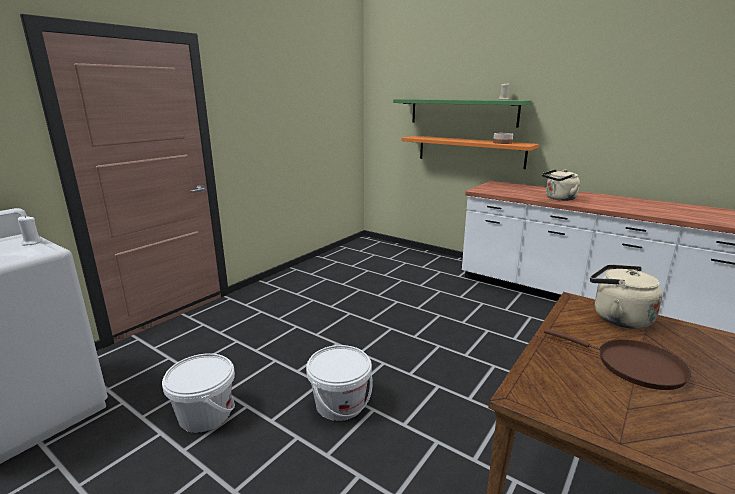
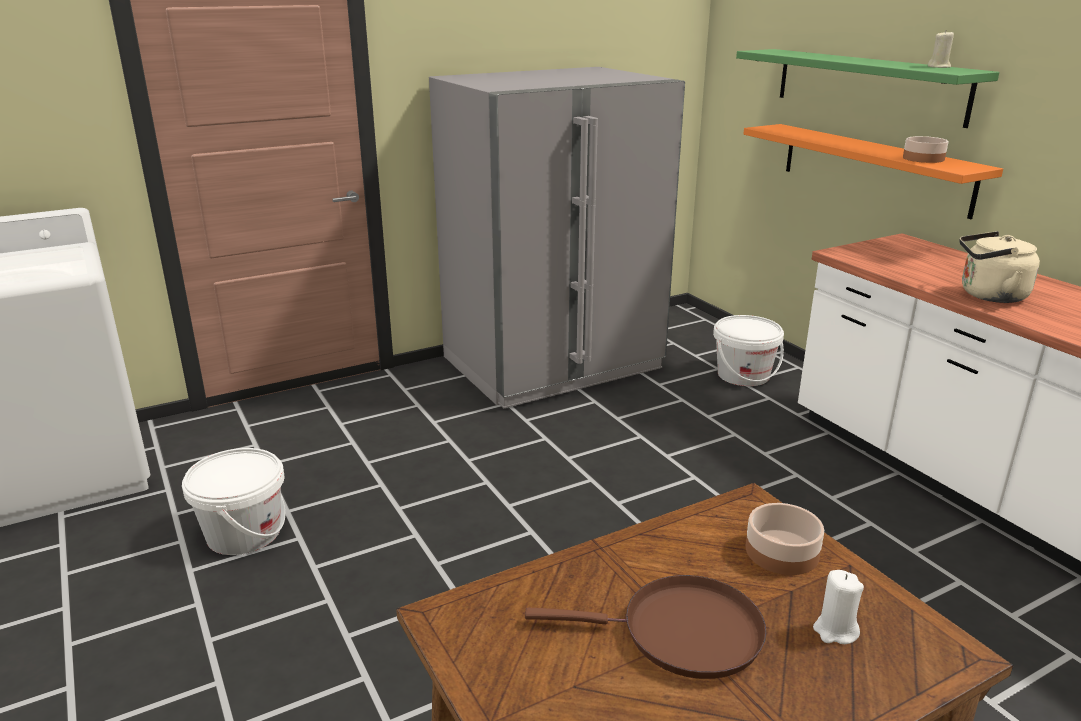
camera: 25 degrees right, 5 degrees up
(32, 243) = (74, 258): white candle -> white candle (835, 631)
(322, 275) = (553, 364): none -> grey fridge
(340, 404) = (418, 573): white bucket -> white bucket (743, 375)
(617, 317) = (782, 551): beige kettle -> bowl
(633, 366) = (682, 633): brown frying pan -> brown frying pan turned 60 degrees counterclockwise

